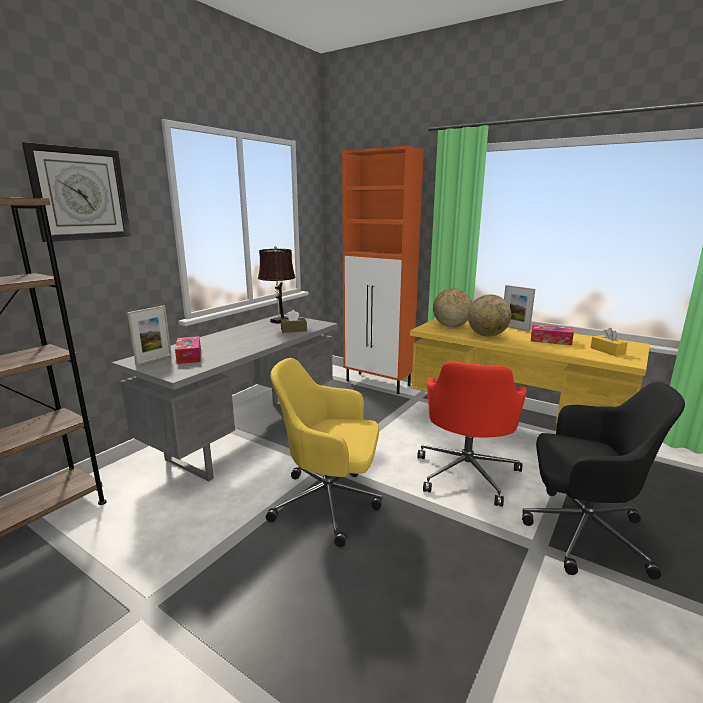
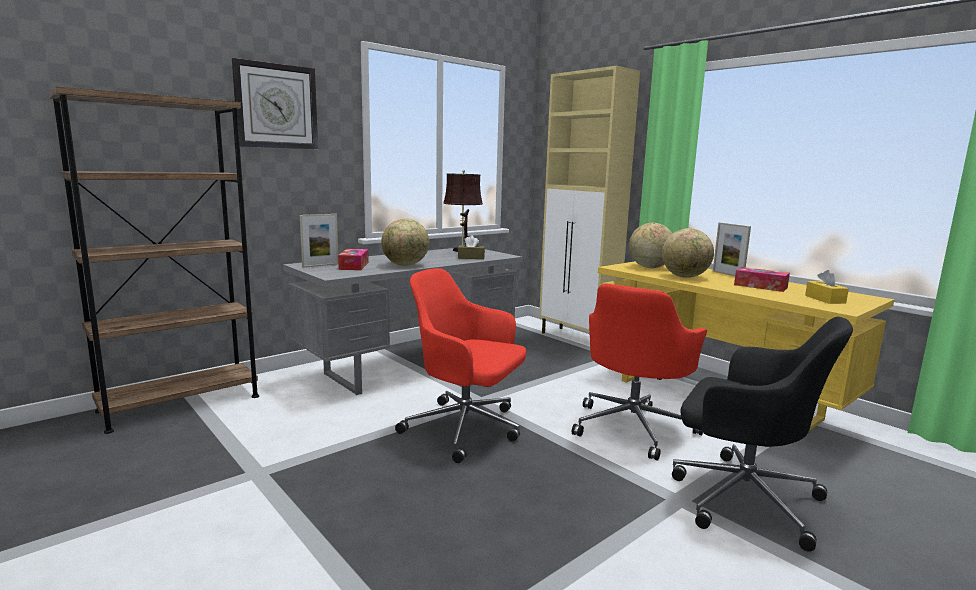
camera: 15 degrees right, 5 degrees down
(240, 348) = (405, 265): none -> globe
(329, 503) = (466, 429): yellow office chair -> red office chair
(378, 383) = (577, 339): orange cabinet -> beige cabinet

